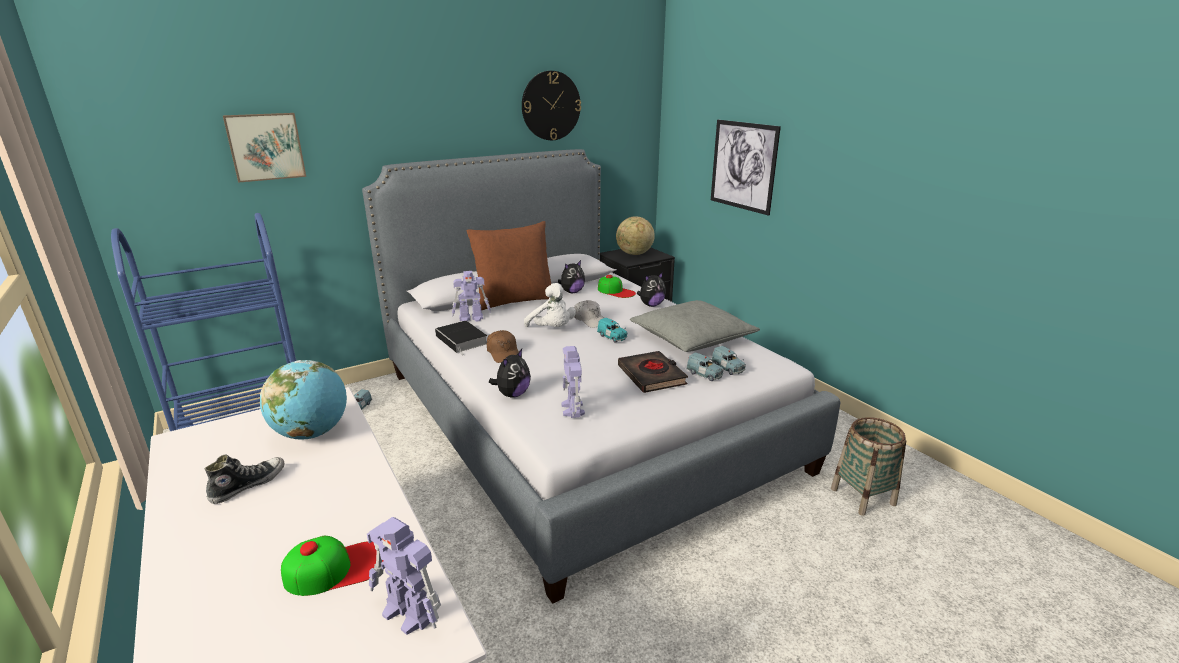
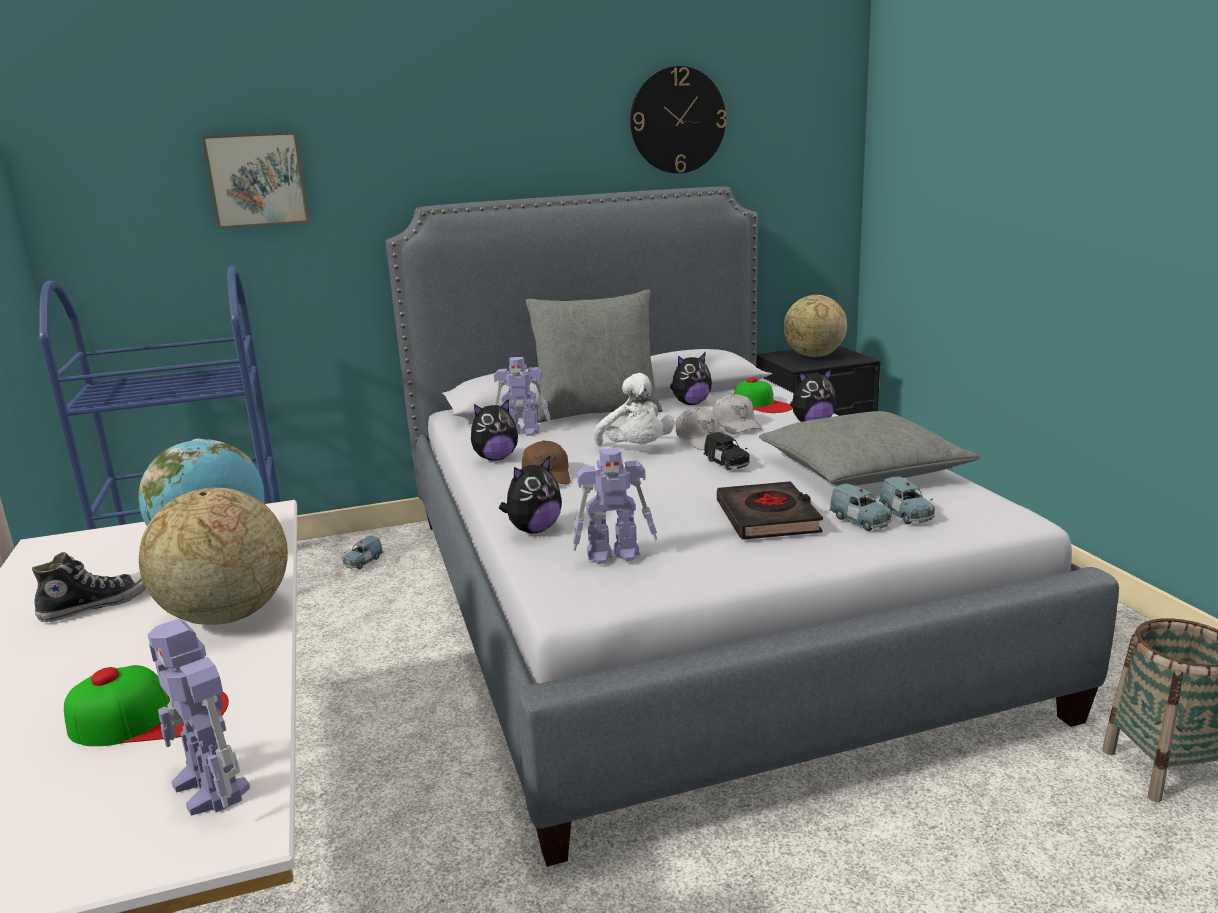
camera: 15 degrees right, 5 degrees down
(349, 484) = (226, 616): none -> globe
(463, 340) = (495, 458): book -> plush toy
(514, 300) = (597, 412): brown pillow -> grey pillow
(573, 409) = (615, 554): toy robot -> toy robot turned 105 degrees counterclockwise
(606, 307) = (736, 425): none -> white cap
(612, 337) = (726, 463): turquoise toy car -> black toy car
(743, 166) = (989, 200): picture -> none

